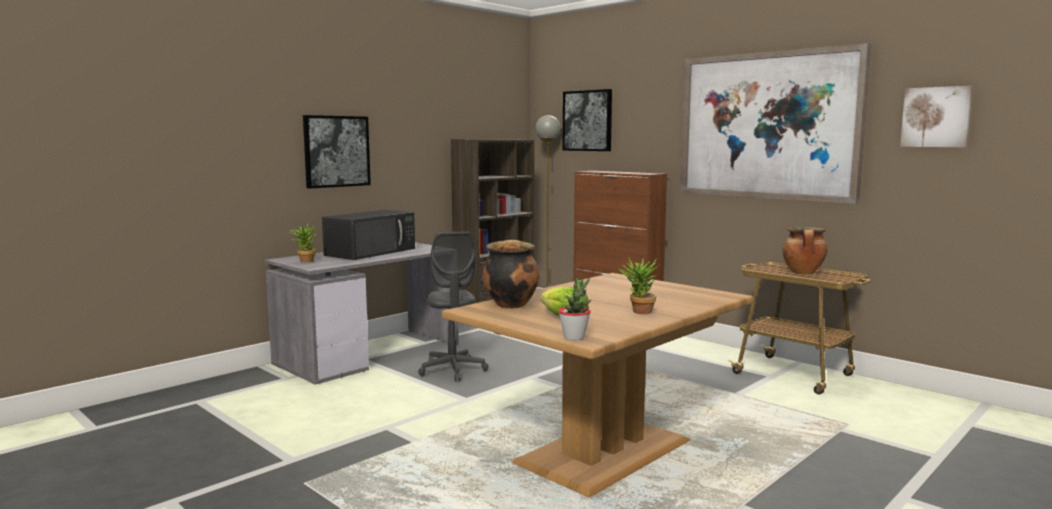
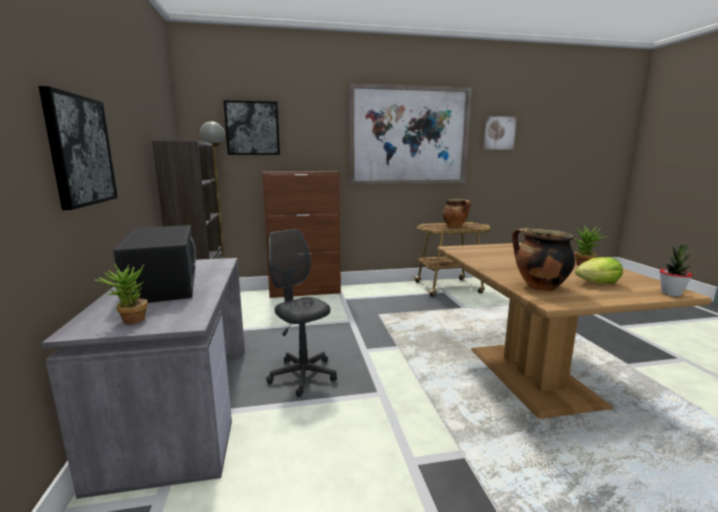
camera: 55 degrees left, 5 degrees up
(452, 370) = (303, 376): grey office chair -> grey office chair turned 150 degrees counterclockwise

